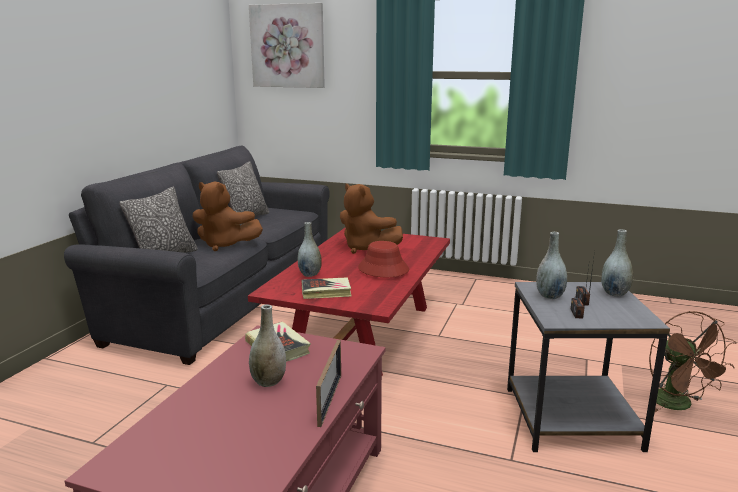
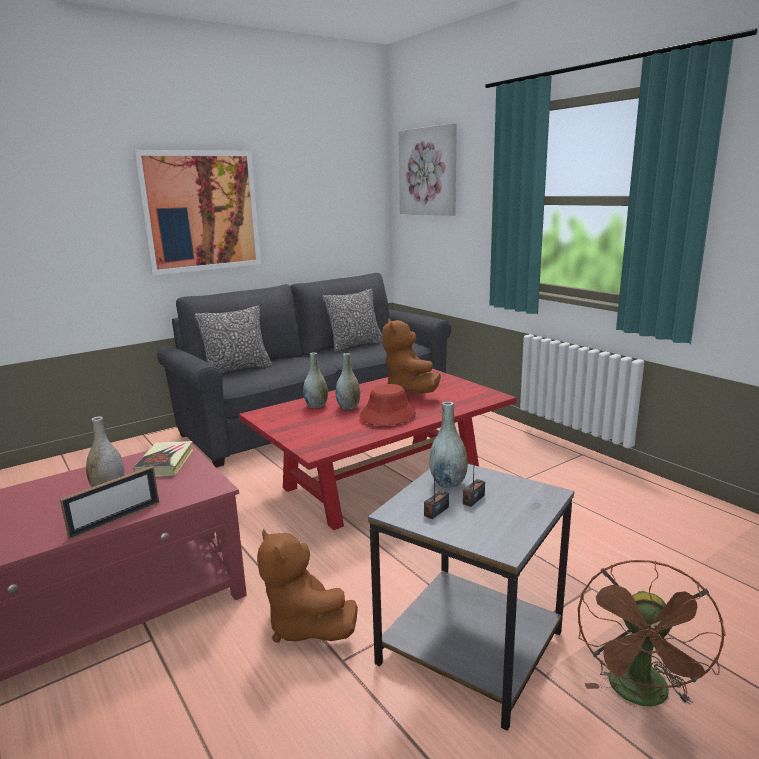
camera: 35 degrees right, 0 degrees up
(86, 84) = (201, 211): none -> picture
(225, 245) = (297, 366): brown plush toy -> brown plush toy (304, 625)
(326, 292) = (300, 425): book -> none
(614, 293) = (535, 502): grey vase -> grey vase (348, 407)

